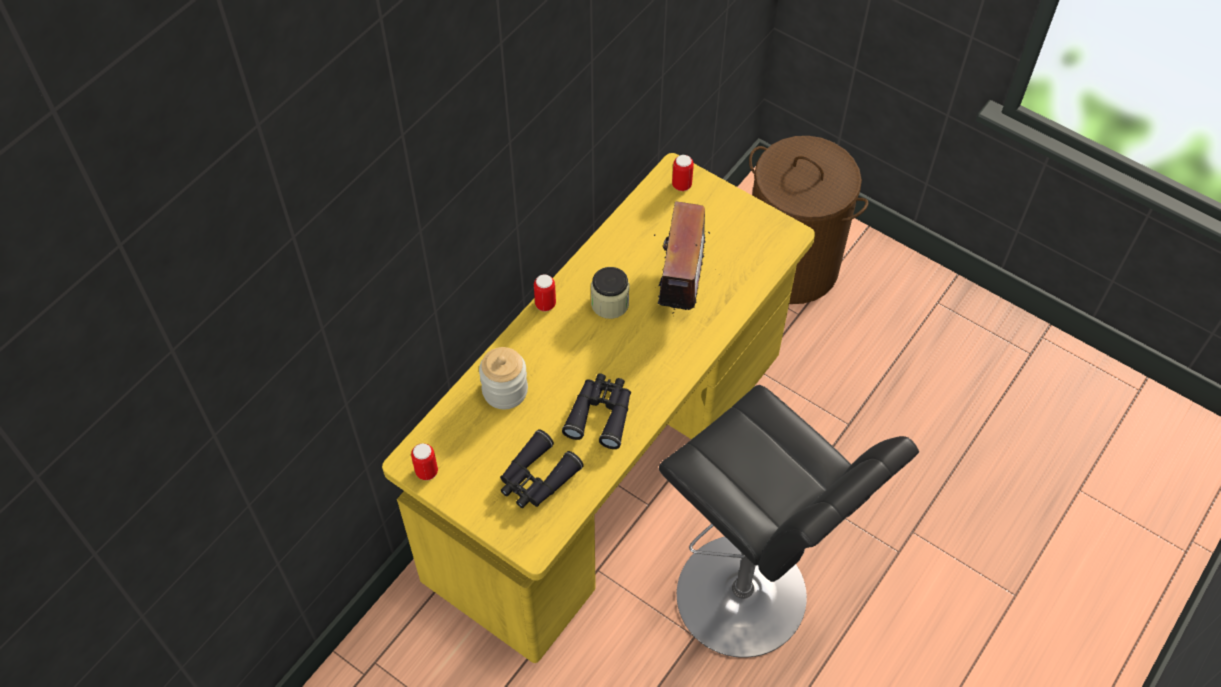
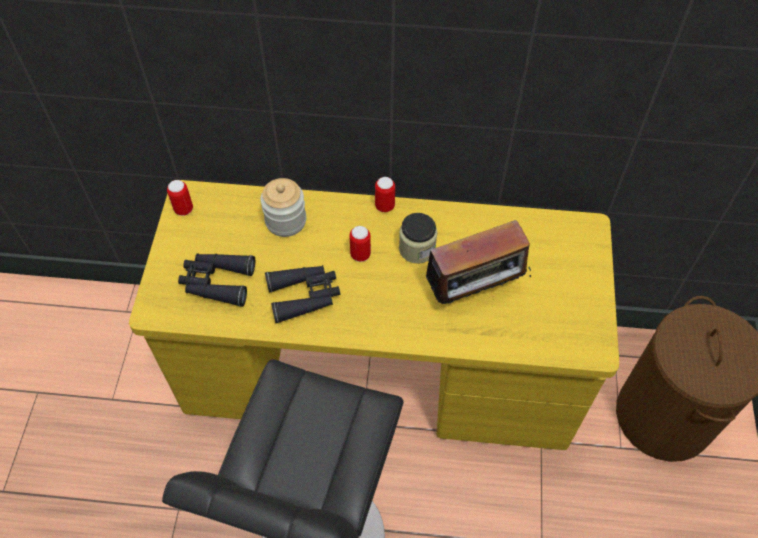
camera: 60 degrees right, 0 degrees up
(681, 185) = (579, 240): can -> can (360, 254)

